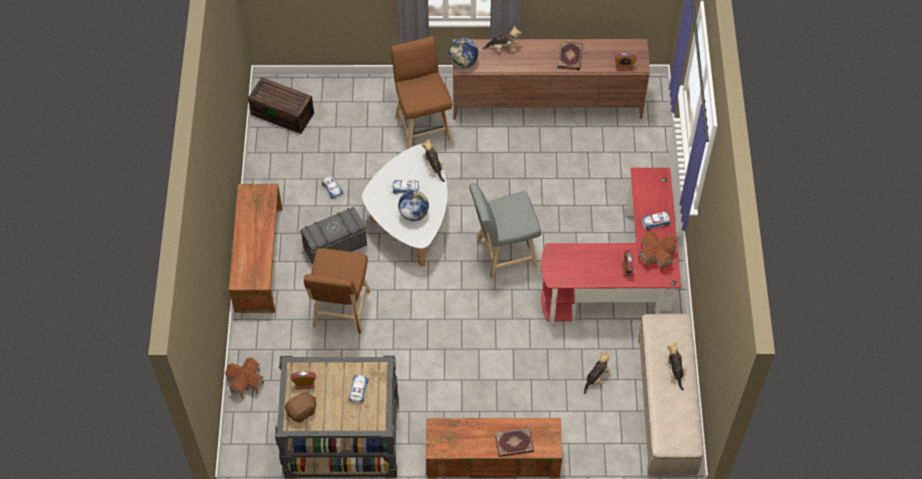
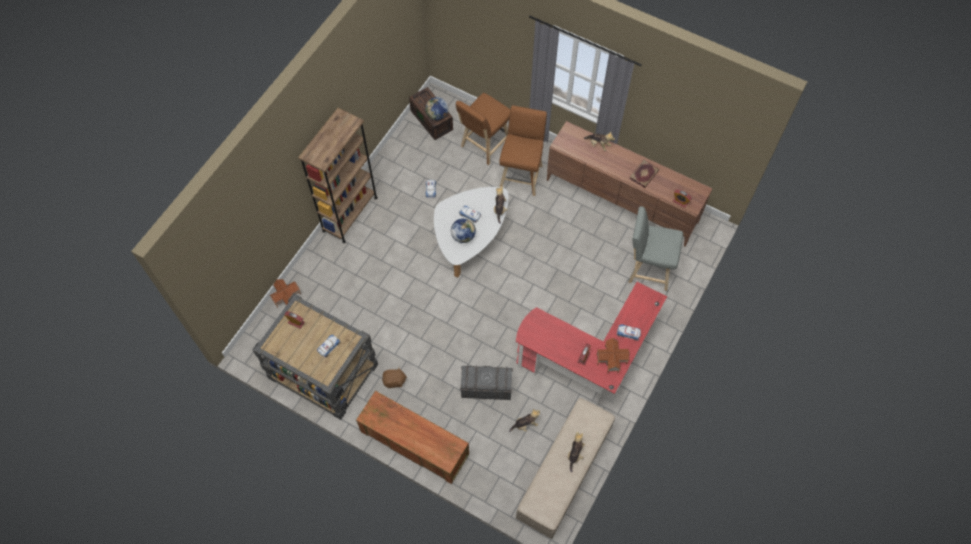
camera: 30 degrees right, 5 degrees up
(257, 258) = (350, 214): brown bench -> brown bookcase
(302, 411) = (281, 341): brown plush toy -> brown plush toy (394, 381)
(335, 247) = (405, 232): grey storage box -> grey storage box (486, 388)
(340, 312) = (379, 281): brown stool -> brown stool (484, 146)
(463, 62) = (562, 142): globe -> globe (437, 115)
(503, 254) = (518, 297): grey stool -> grey stool (647, 269)
(514, 443) = (423, 443): book -> none

